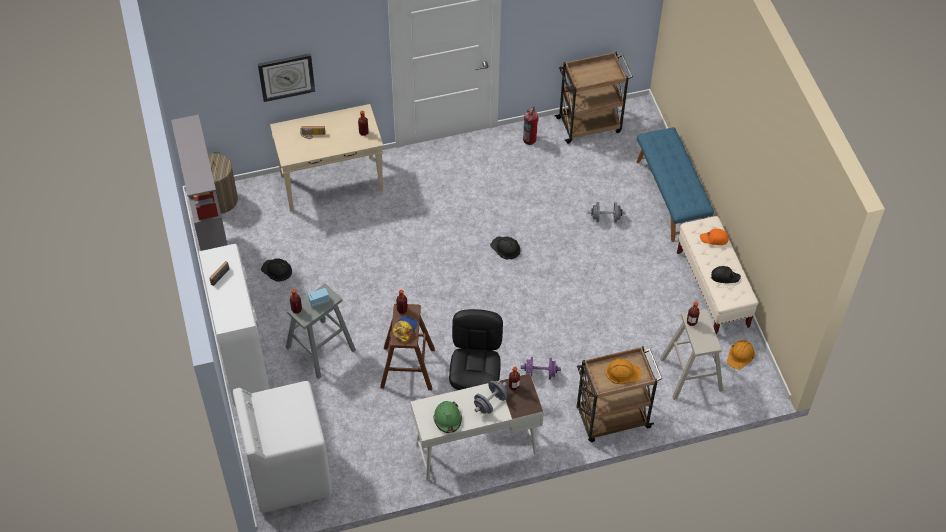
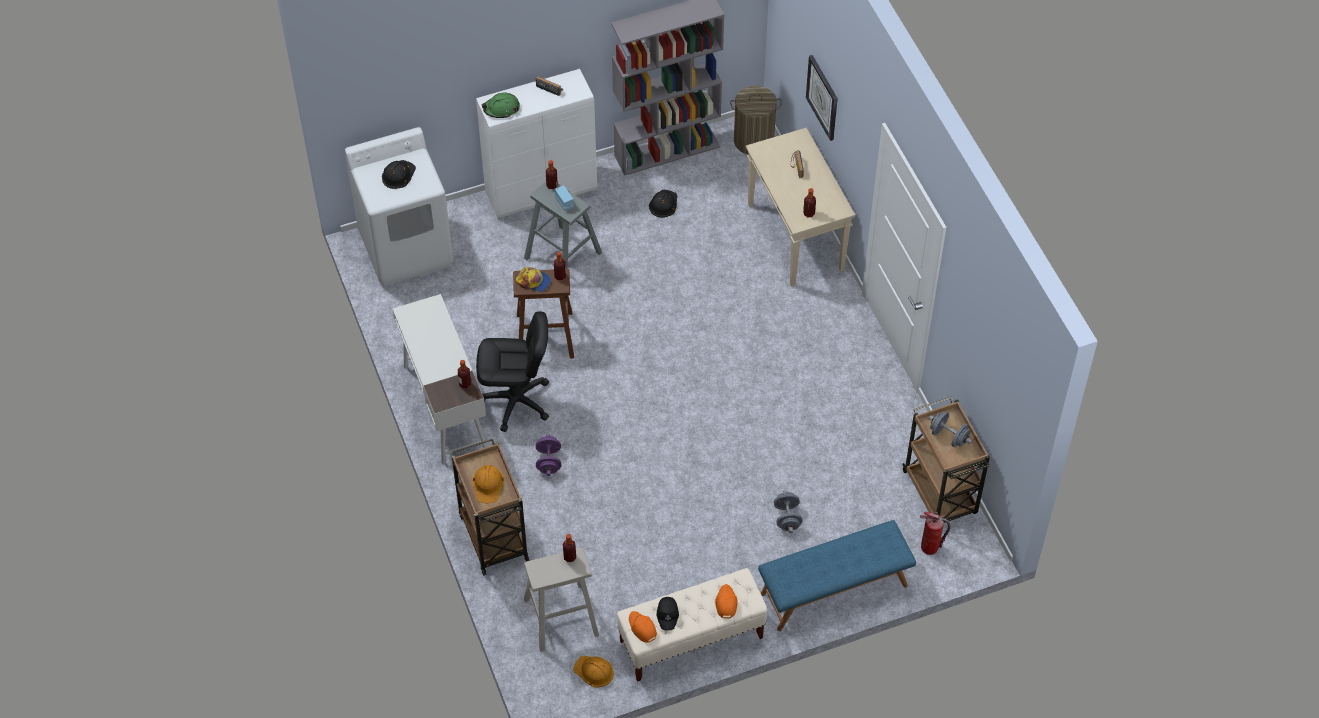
camera: 85 degrees right, 0 degrees up
(447, 419) = (420, 328): green hard hat -> green hard hat (501, 109)
(490, 403) = (442, 364): grey dumbbell -> grey dumbbell (948, 436)
(505, 248) = (725, 415): black hard hat -> black hard hat (398, 175)
(530, 139) = (901, 429): fire extinguisher -> fire extinguisher (930, 548)
(736, 294) = (642, 628): none -> orange cap

